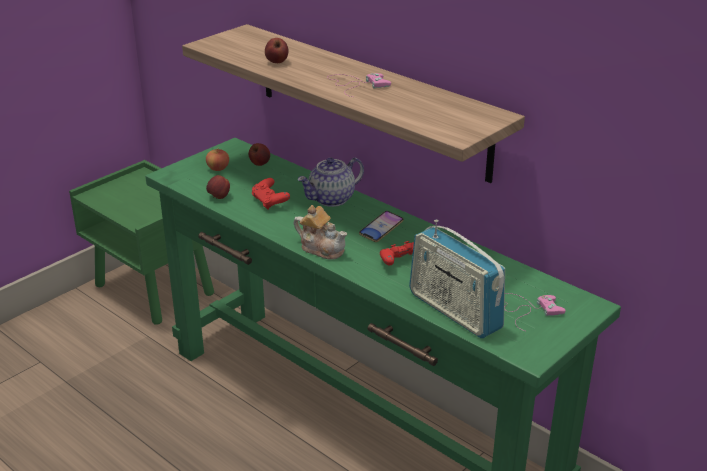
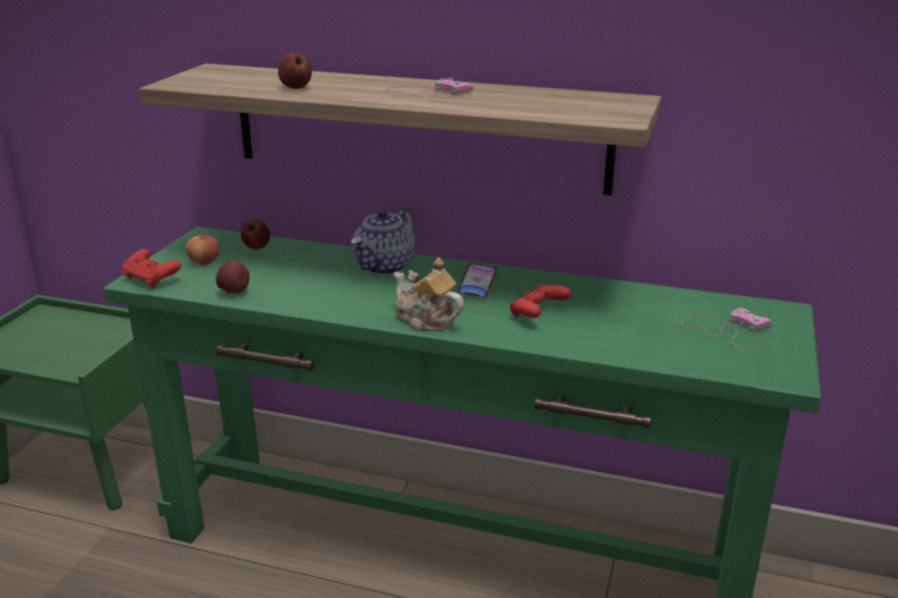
camera: 25 degrees left, 5 degrees down
(270, 202) = (309, 284): red game controller -> red game controller (151, 279)
(322, 248) = (425, 320): teapot -> teapot turned 150 degrees counterclockwise
(454, 311) = (653, 351): radio -> none

